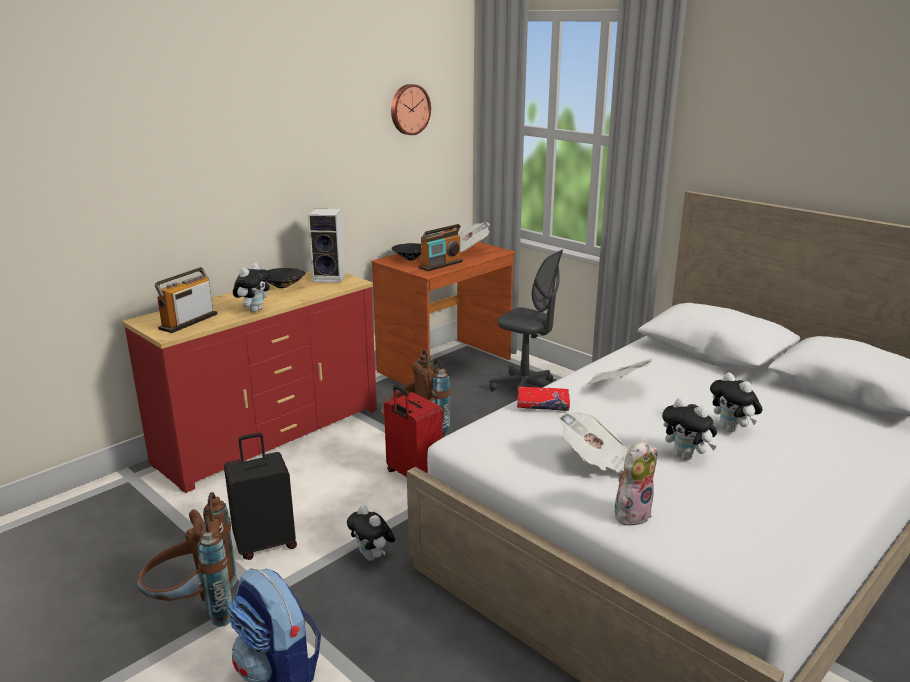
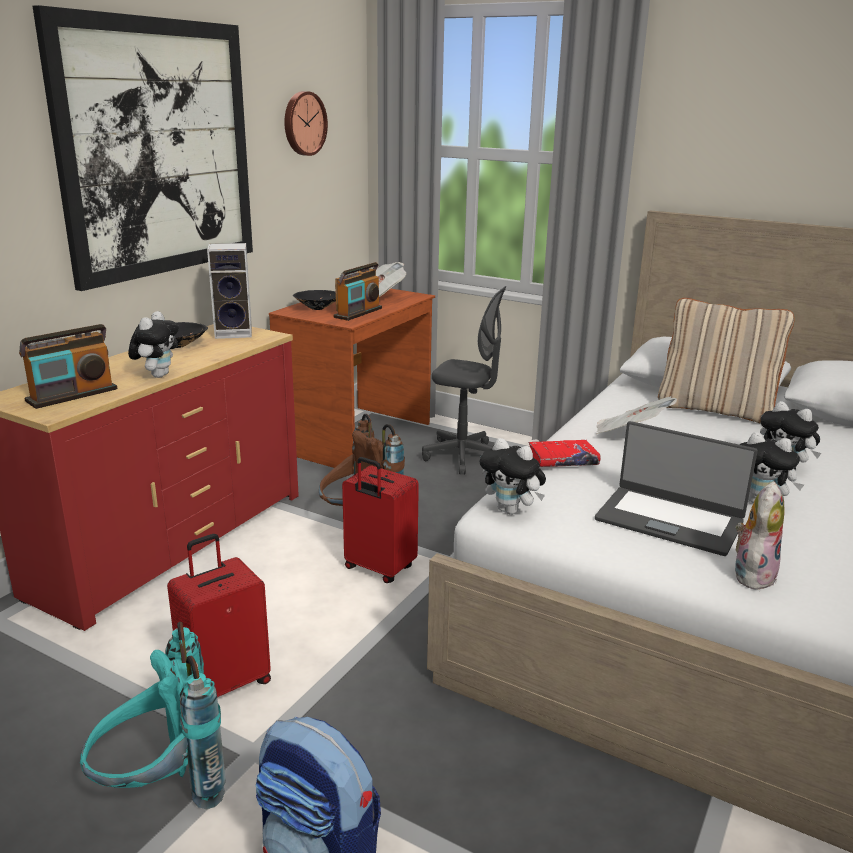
camera: 15 degrees left, 0 degrees up
(188, 321) = (72, 395): radio -> radio turned 150 degrees counterclockwise
(195, 608) = (162, 789): brown backpack -> turquoise backpack
(265, 543) = (226, 682): black suitcase -> red suitcase
(277, 137) = (158, 149): none -> picture
(372, 557) = (376, 678): plush toy -> plush toy (511, 511)
(596, 462) = (669, 520): newspaper -> laptop
(710, 372) = (715, 409): none -> beige pillow

